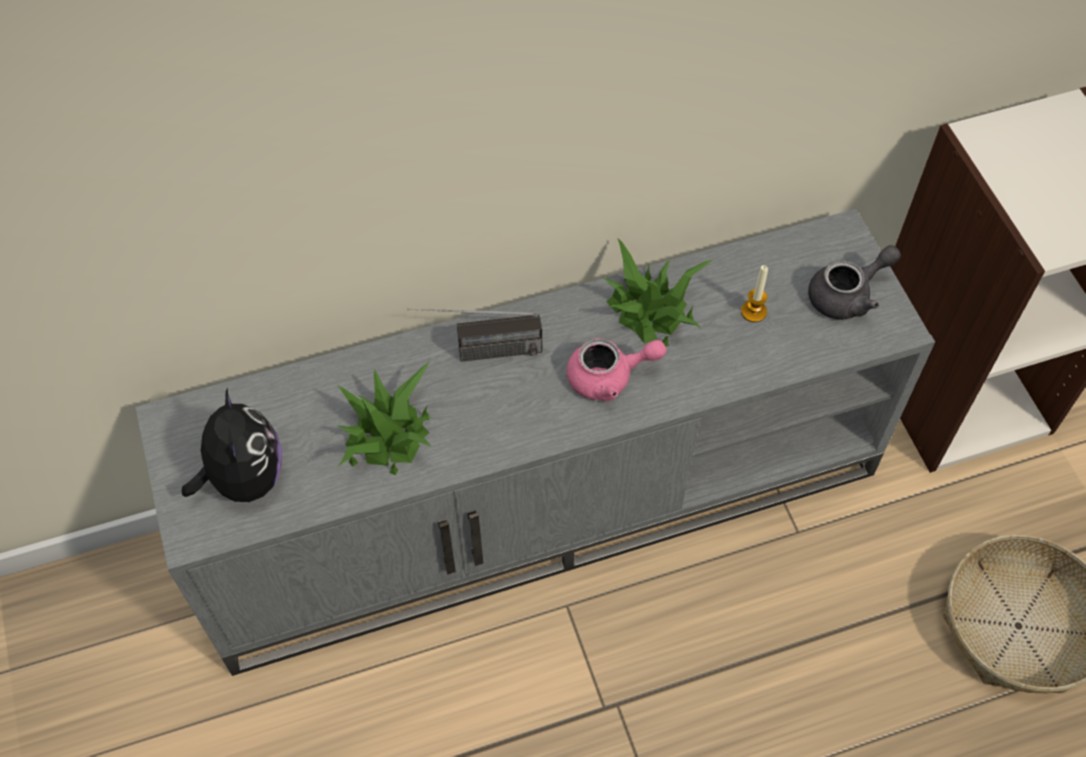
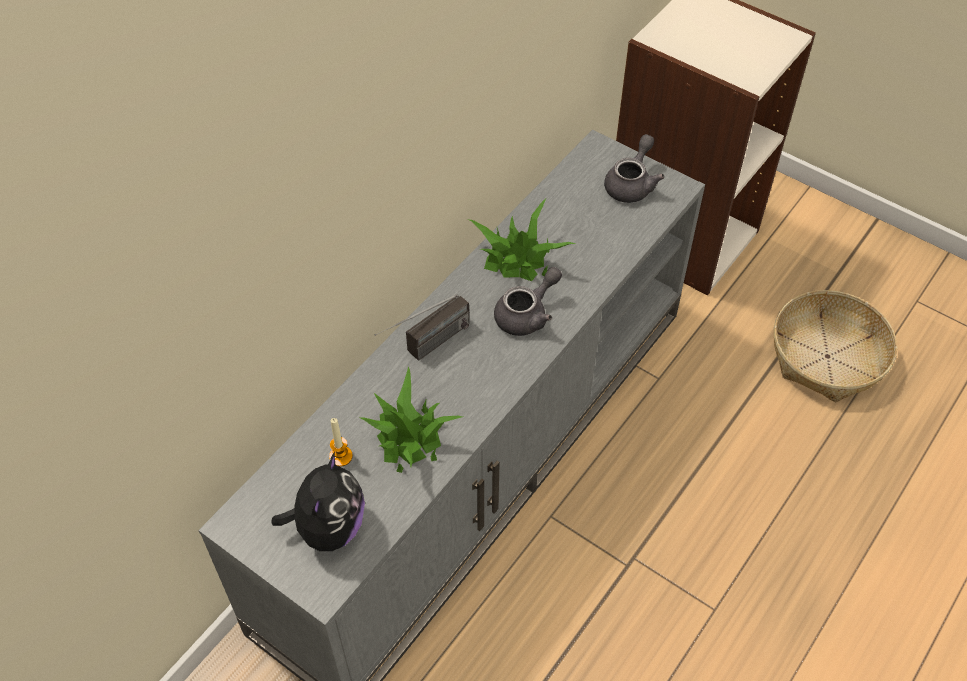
camera: 35 degrees left, 5 degrees down
(244, 477) = (328, 527): plush toy -> plush toy turned 60 degrees clockwise
(609, 377) = (527, 315): pink teapot -> grey teapot
(753, 311) = (583, 224): candle -> candle (341, 456)

